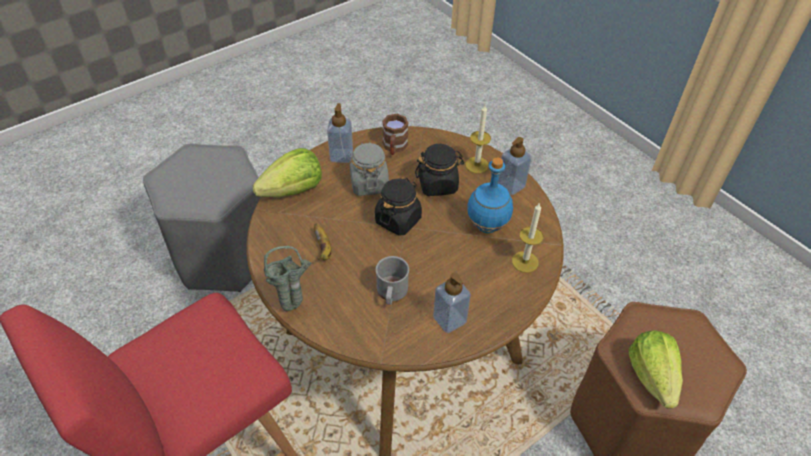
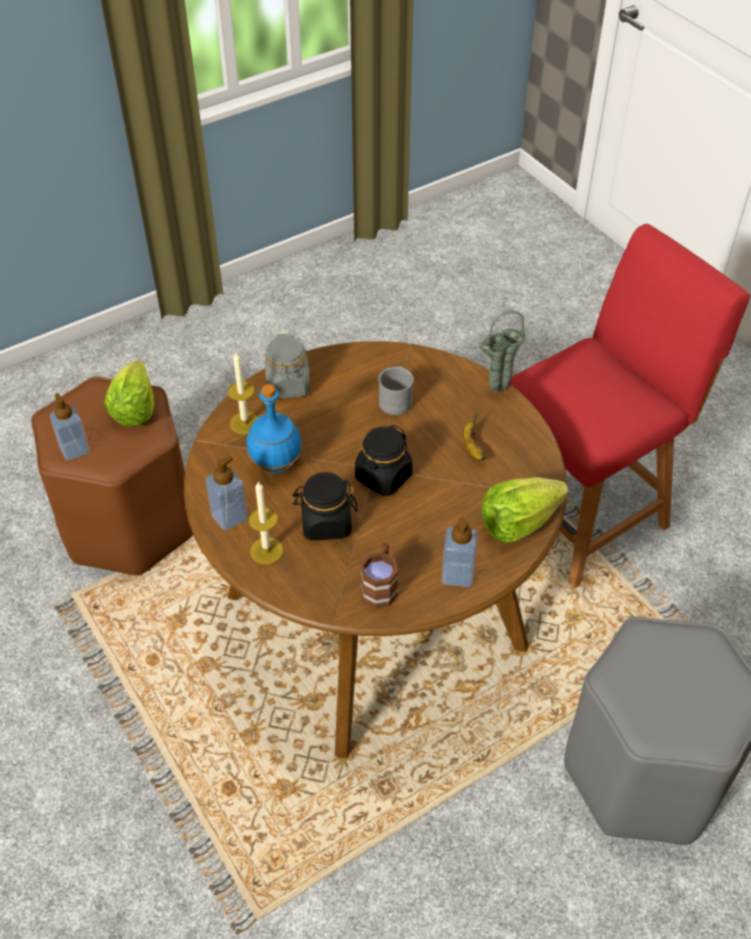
camera: 175 degrees left, 0 degrees up
(369, 183) = (418, 528): grey jar -> grey jar (288, 385)
(449, 320) = (339, 373): soap dispenser -> soap dispenser (74, 449)

